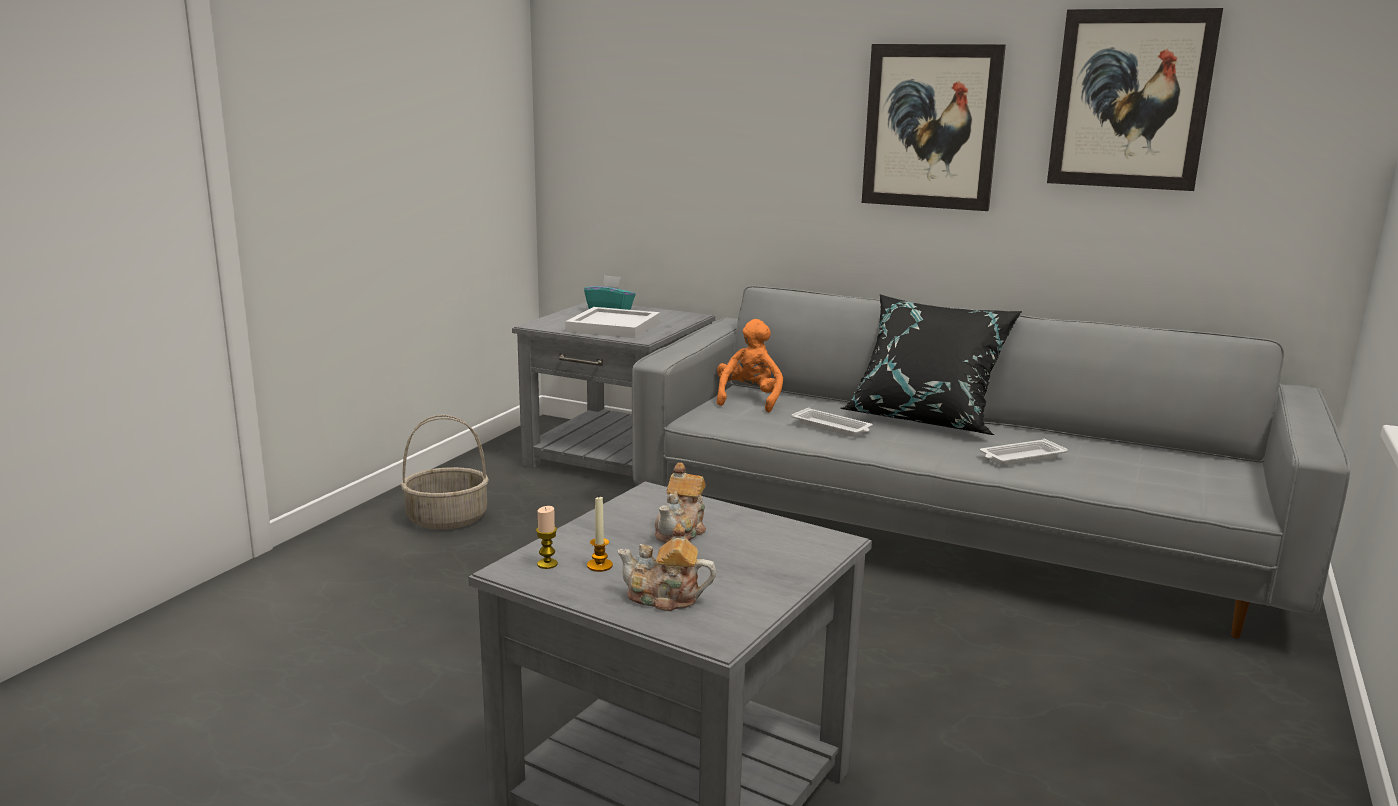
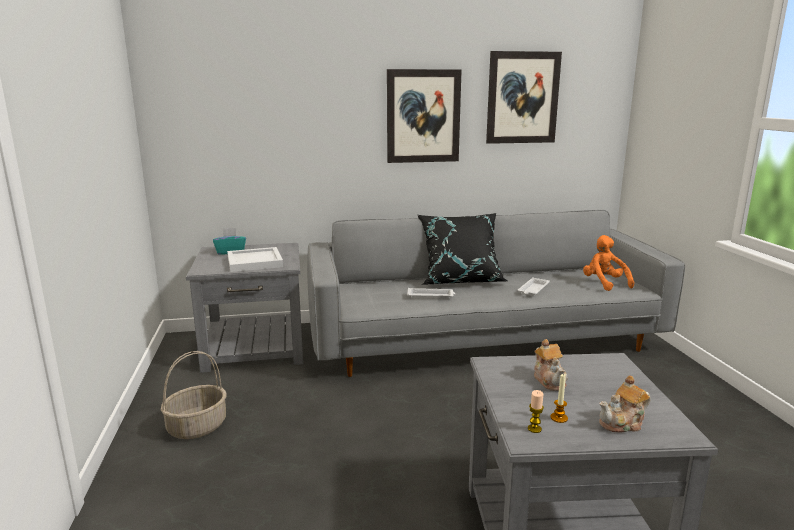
camera: 35 degrees left, 0 degrees up
(749, 400) = (361, 291): orange plush toy -> orange plush toy (604, 283)

